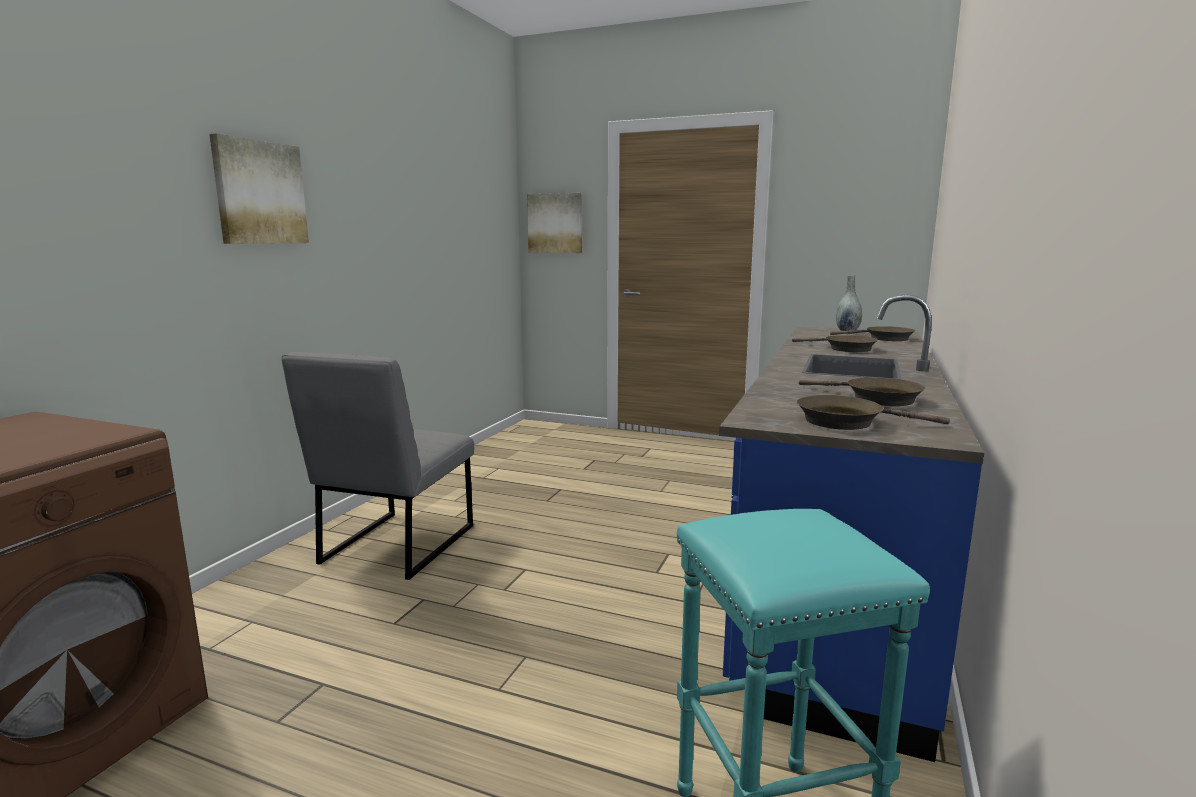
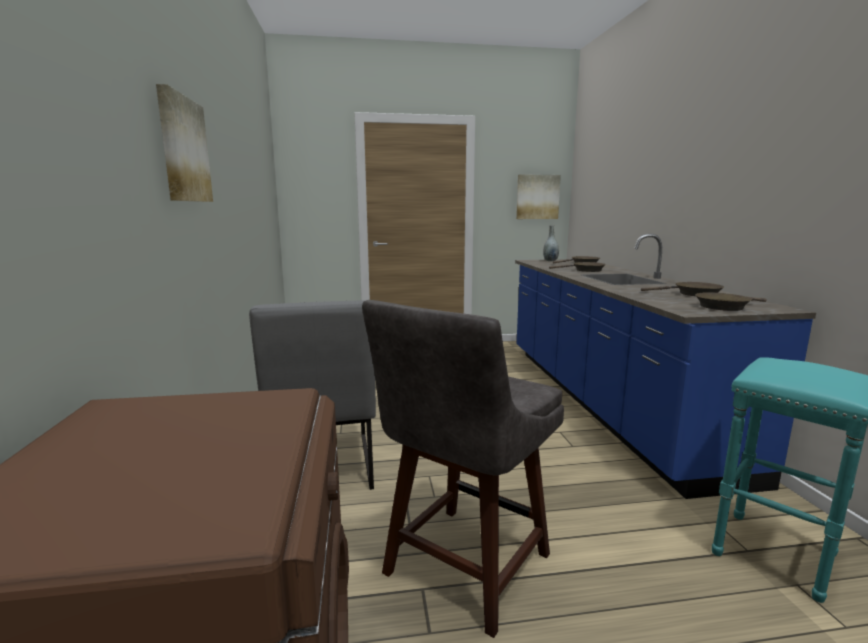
camera: 30 degrees left, 0 degrees up
(382, 681) = (463, 567): none -> grey stool
(555, 223) = (311, 190): picture -> picture (537, 197)

